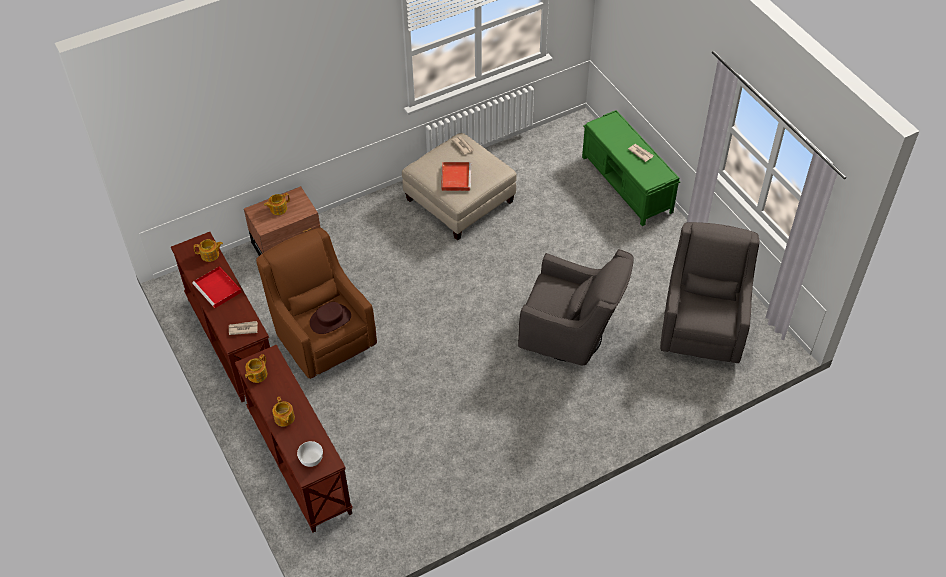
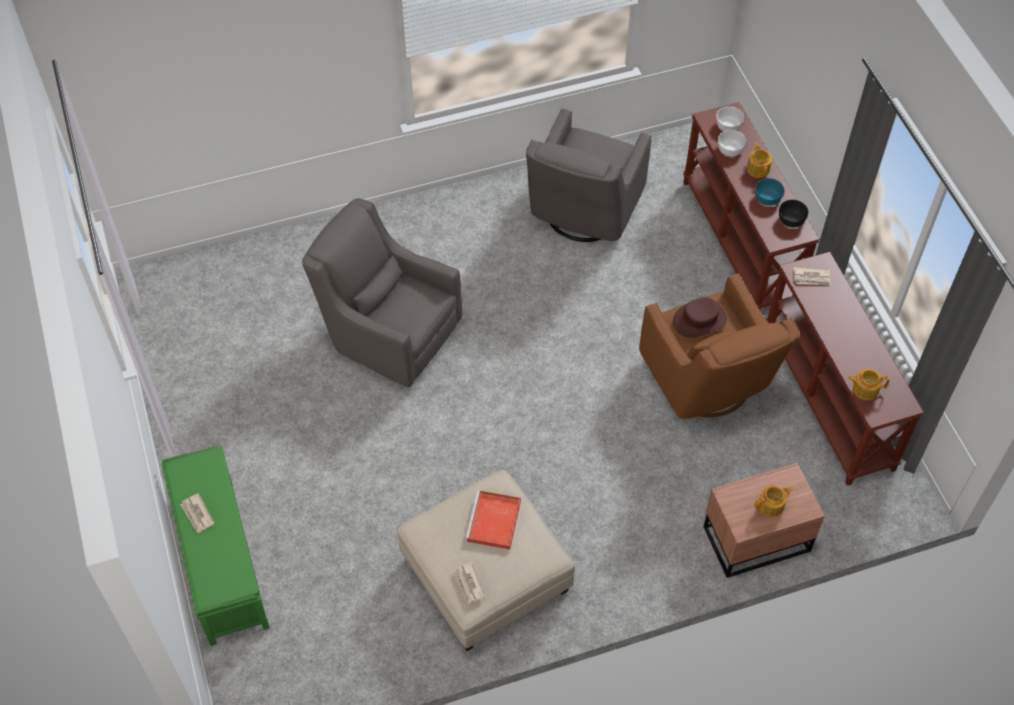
camera: 170 degrees left, 5 degrees up
(218, 289) = (849, 336): red tray -> none
(257, 375) = (791, 220): teapot -> black bowl
(276, 392) = (767, 197): none -> turquoise bowl
(309, 434) = (729, 149): none -> white bowl
(702, 328) = (222, 320): grey armchair -> grey armchair (583, 214)

